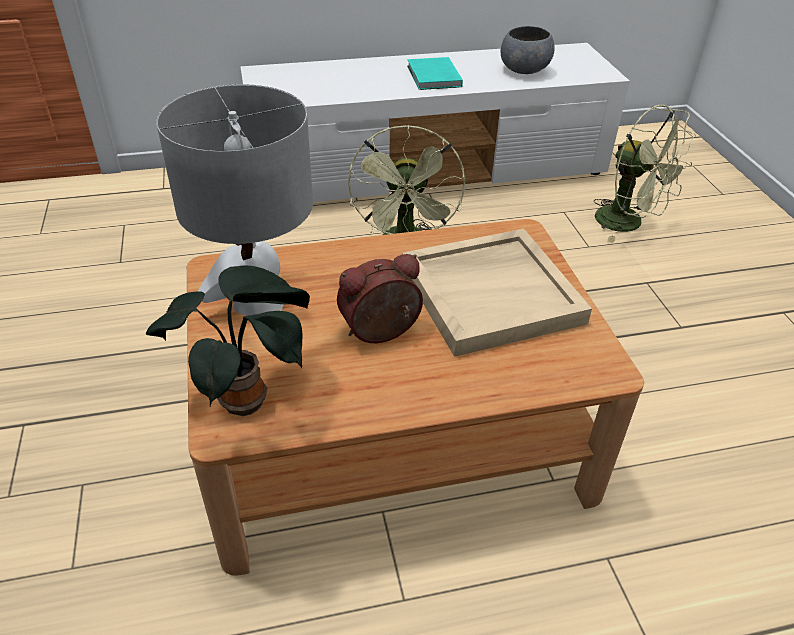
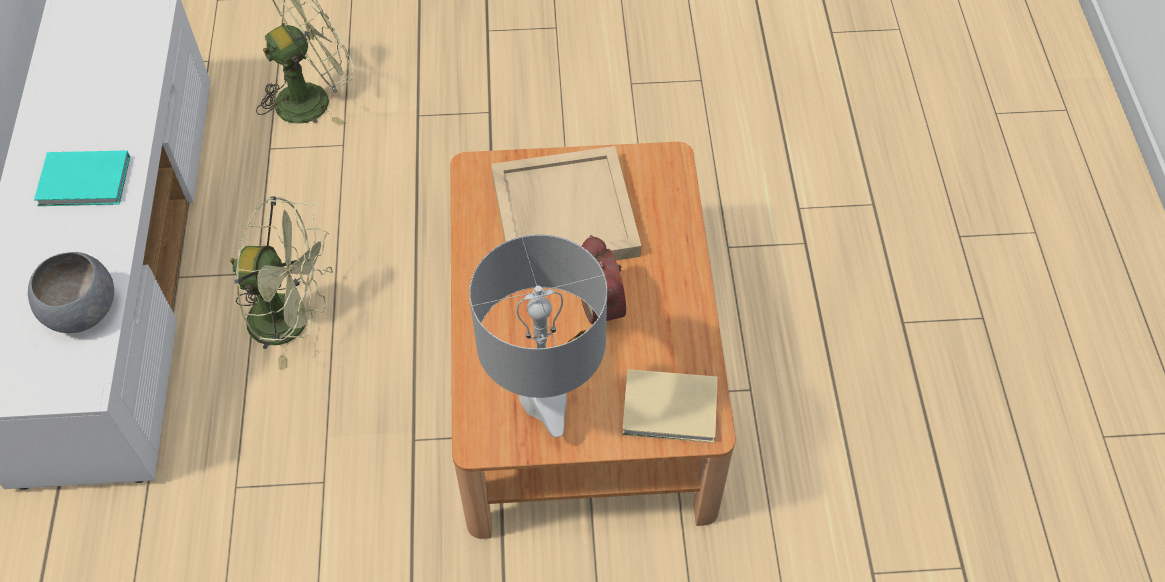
camera: 80 degrees left, 15 degrees up
(248, 399) = (672, 410): potted plant -> beige book
(523, 70) = (105, 83): grey bowl -> grey bowl (81, 311)

